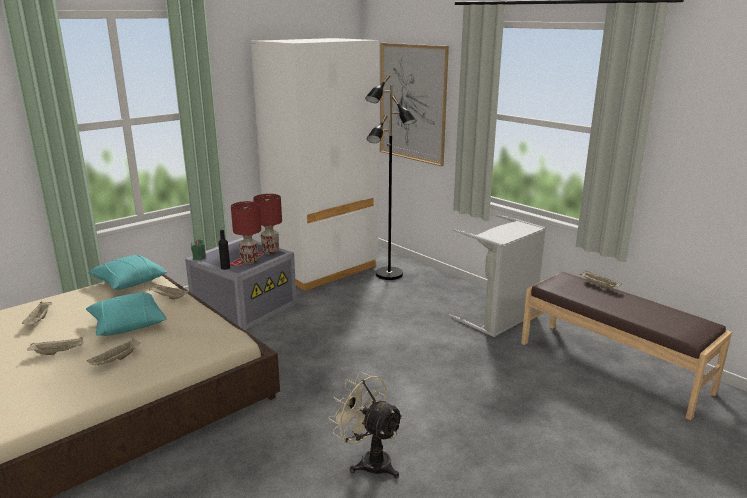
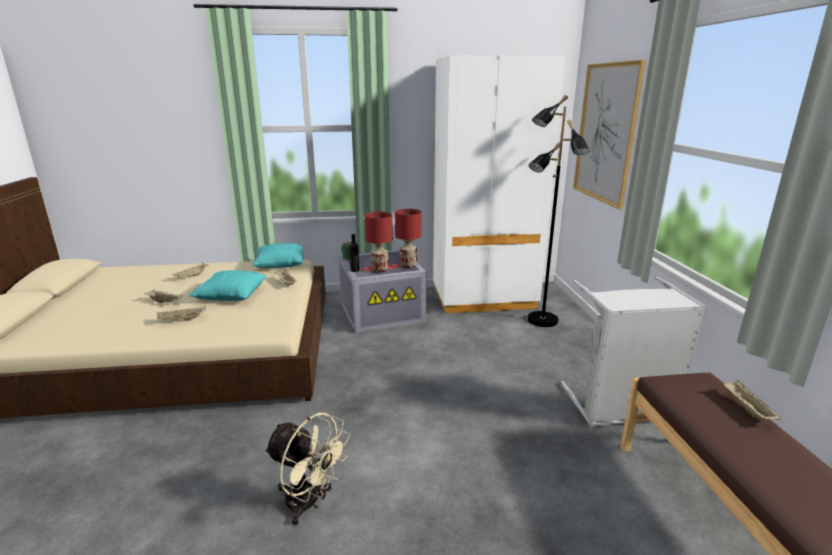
camera: 35 degrees right, 0 degrees up
(369, 461) = (309, 504): beige fan -> beige fan turned 135 degrees clockwise

